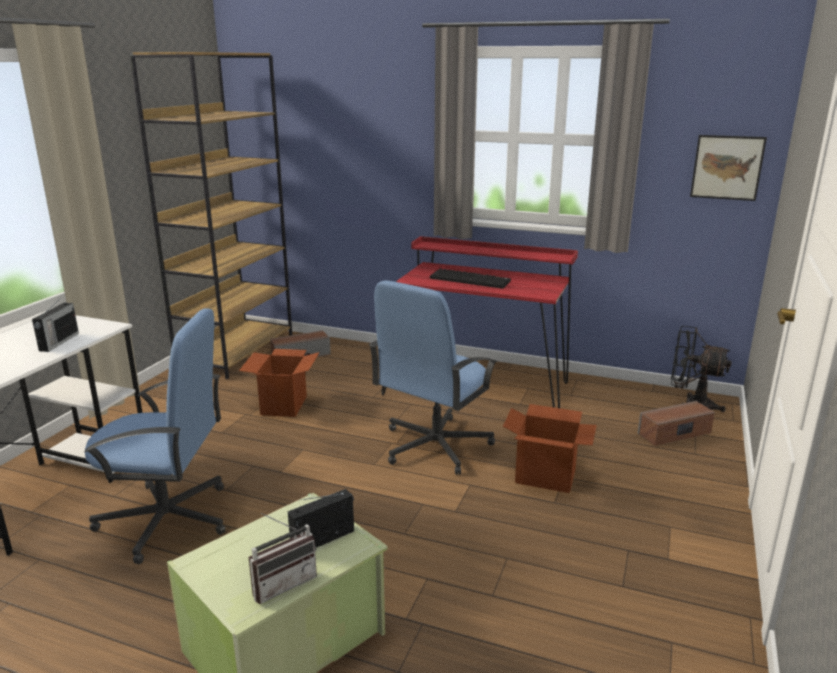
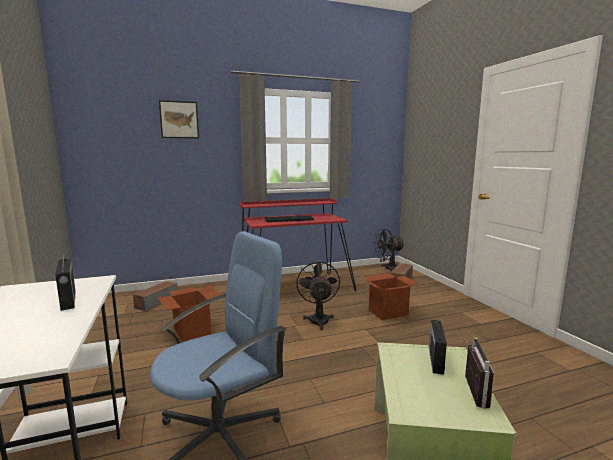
camera: 40 degrees left, 10 degrees down
(236, 351) = (98, 313): brown bookcase -> none
(434, 446) = (318, 319): blue office chair -> black fan
(727, 167) = (383, 152): picture -> picture (179, 119)

